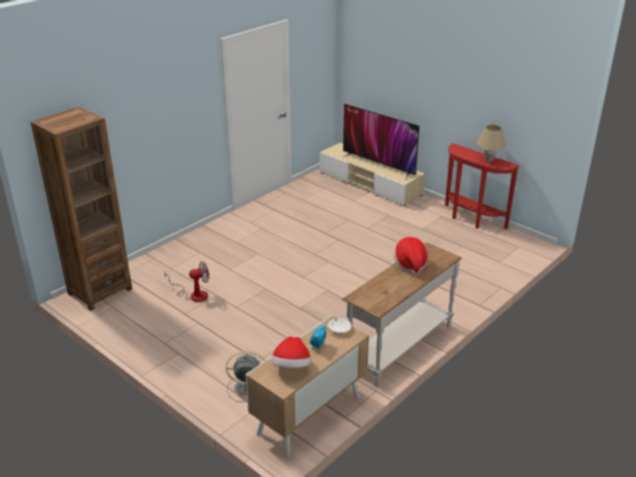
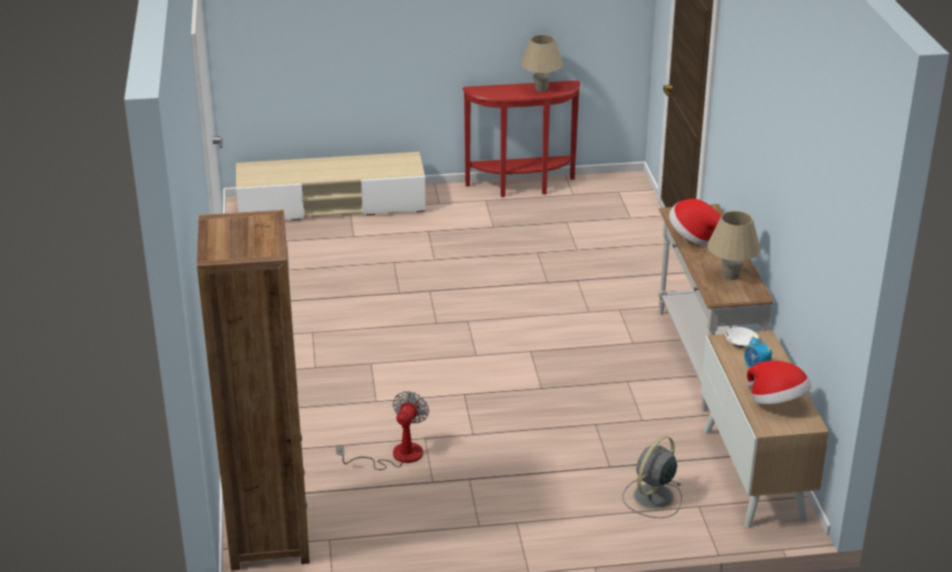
camera: 50 degrees left, 0 degrees up
(379, 165) = (346, 167): television -> none
(385, 292) = (730, 276): none -> beige table lamp

